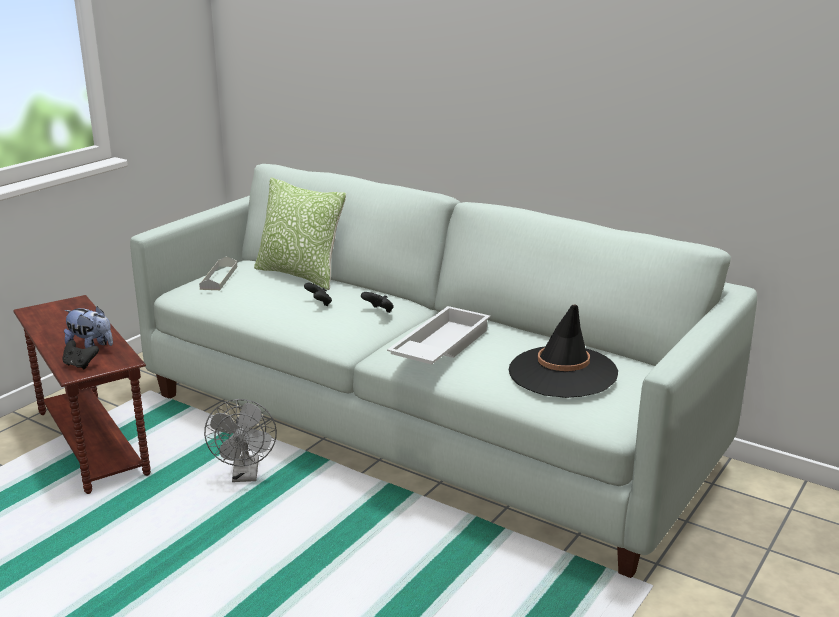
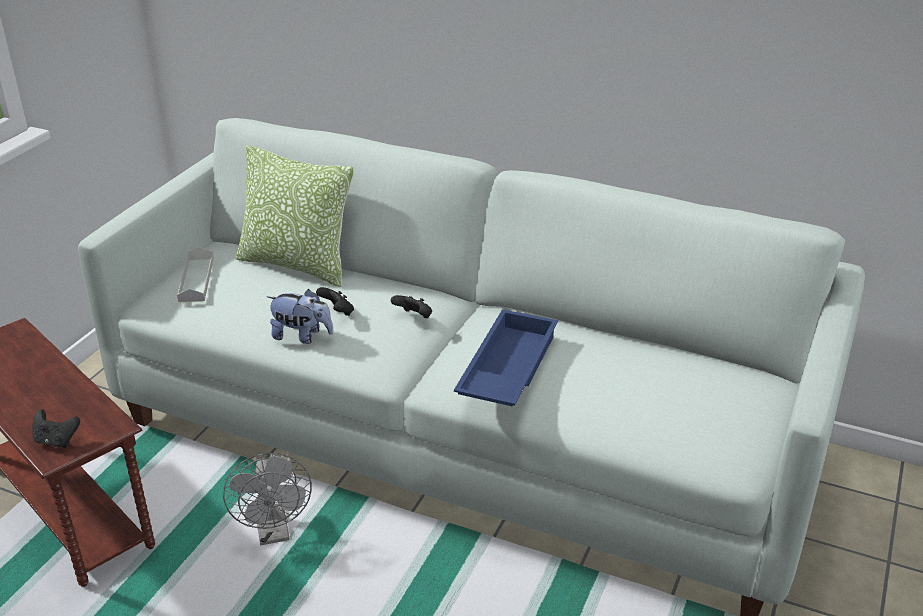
camera: 10 degrees left, 10 degrees up
(91, 347) = (61, 407): plush toy -> plush toy (302, 336)
(439, 346) = (506, 368): white tray -> blue tray
(562, 372) = (662, 396): black hat -> none

